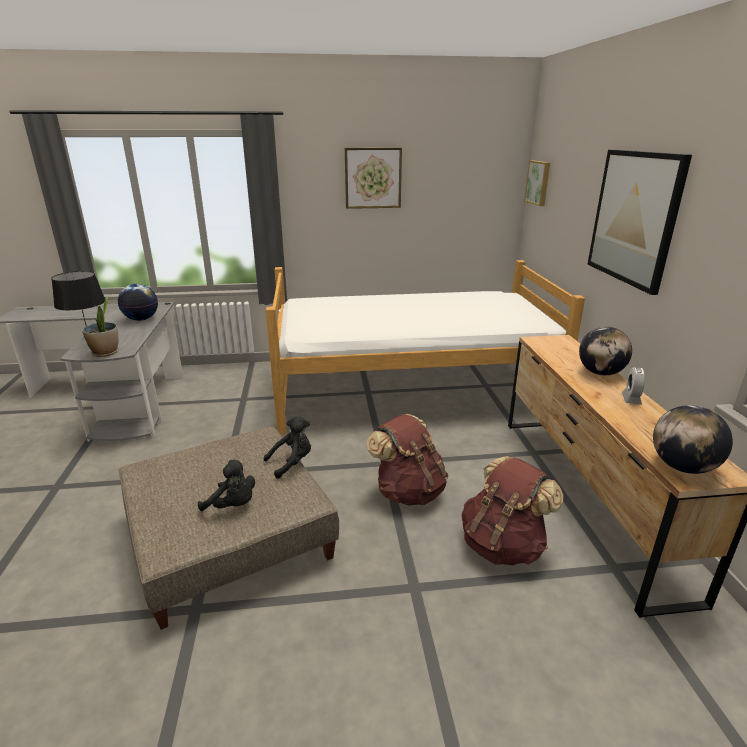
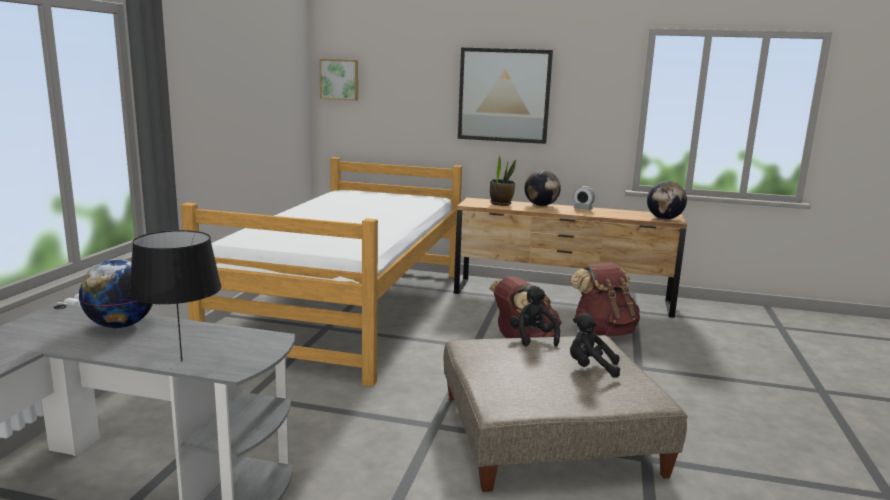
camera: 70 degrees left, 10 degrees down
(106, 352) = (259, 350): potted plant -> potted plant (501, 203)
(233, 505) = (590, 368): black plush toy -> black plush toy turned 120 degrees counterclockwise
(373, 178) = (225, 76): picture -> none

